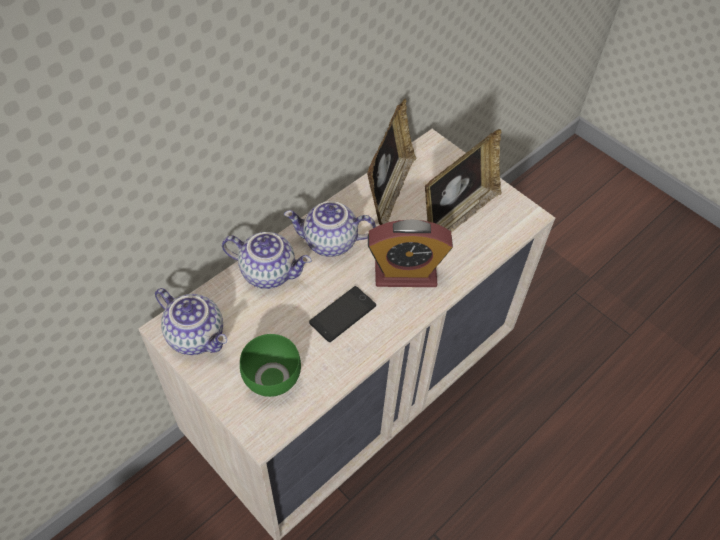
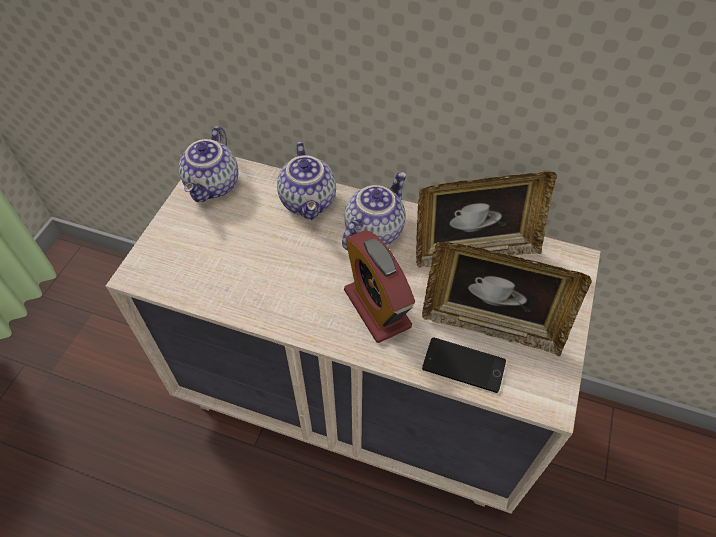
camera: 65 degrees right, 0 degrees up
(270, 378) = (195, 253): green bowl -> none
(329, 243) = (373, 230): teapot -> teapot turned 60 degrees clockwise
(342, 314) = (294, 276): phone -> phone (463, 365)

